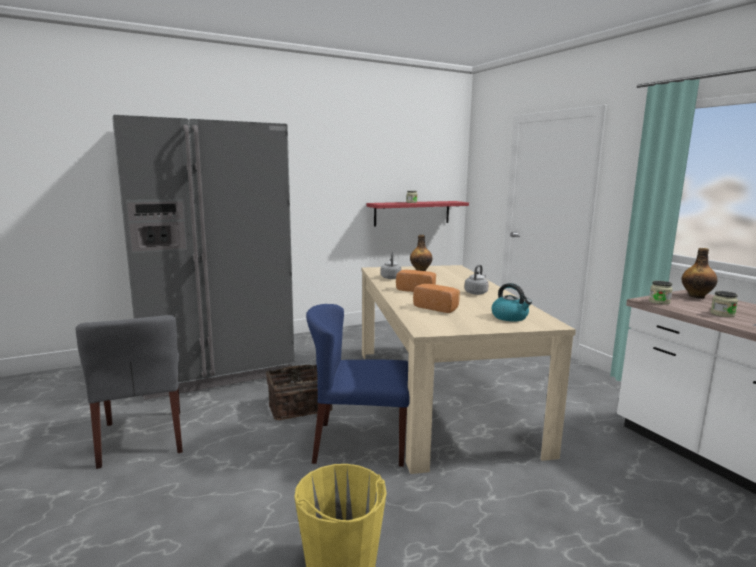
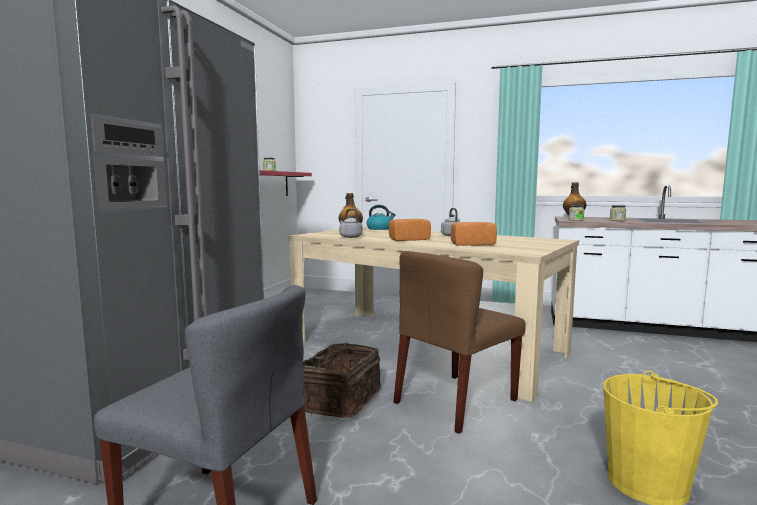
camera: 45 degrees left, 5 degrees down
(359, 444) = (455, 401): blue chair -> brown chair
(510, 317) = (530, 241): kettle -> kettle (379, 228)

